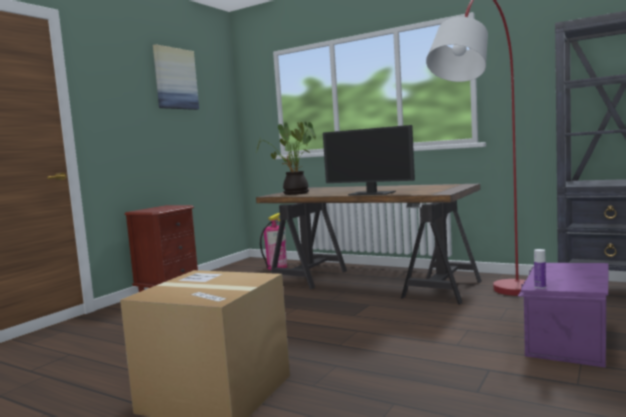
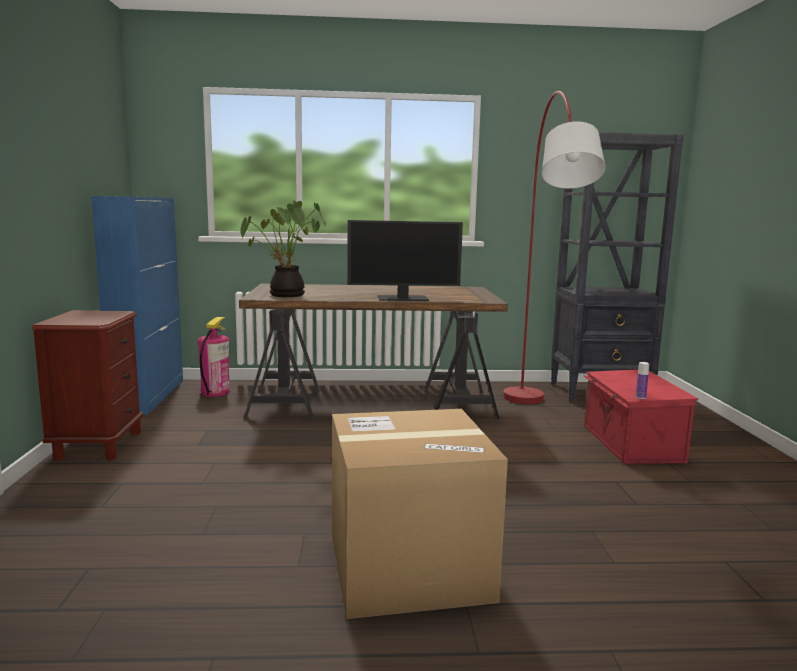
camera: 35 degrees left, 5 degrees up
(175, 78) = (74, 106): picture -> none
(237, 266) = (149, 395): none -> blue cabinet
(565, 340) = (630, 443): purple storage box -> red storage box

